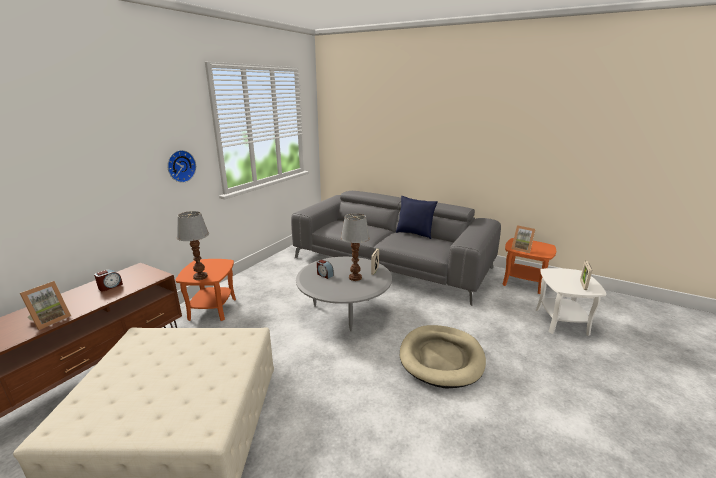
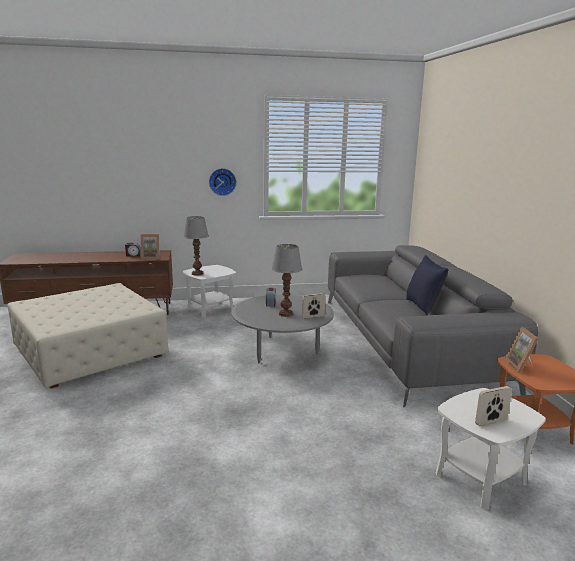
camera: 50 degrees right, 5 degrees down
(50, 320) = (86, 259): picture frame -> picture frame (151, 257)
(212, 309) = (210, 309): orange side table -> white side table
(441, 358) = (279, 416): beige dog bed -> none

